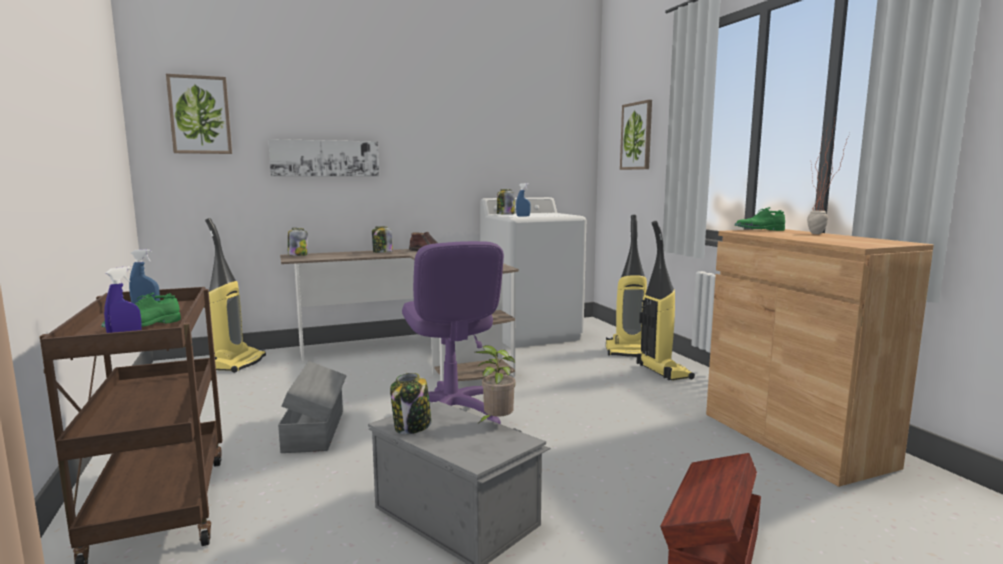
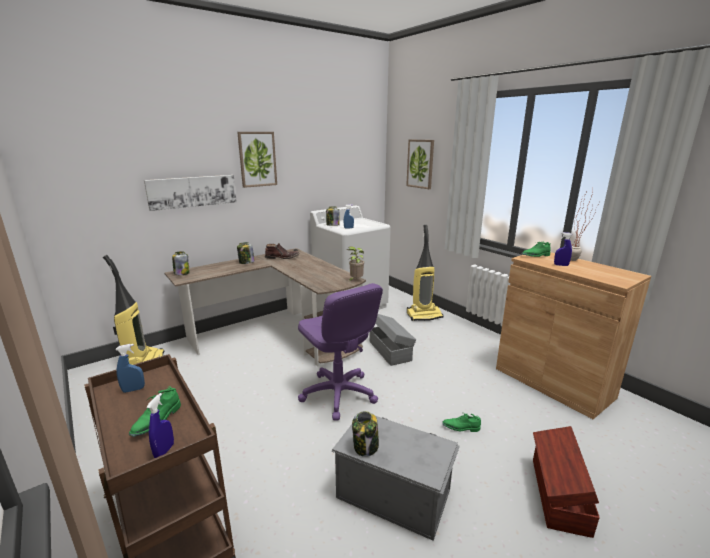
camera: 15 degrees left, 10 degrees up
(200, 115) = (80, 163): picture -> picture (257, 159)
(316, 430) = (250, 428): grey storage box -> grey storage box (390, 350)
(496, 422) = (415, 429): potted plant -> potted plant (355, 280)
(604, 467) = (461, 428): none -> green shoe
(662, 372) = (452, 332): vacuum cleaner -> none
(787, 235) = (561, 265): none -> blue spray bottle

